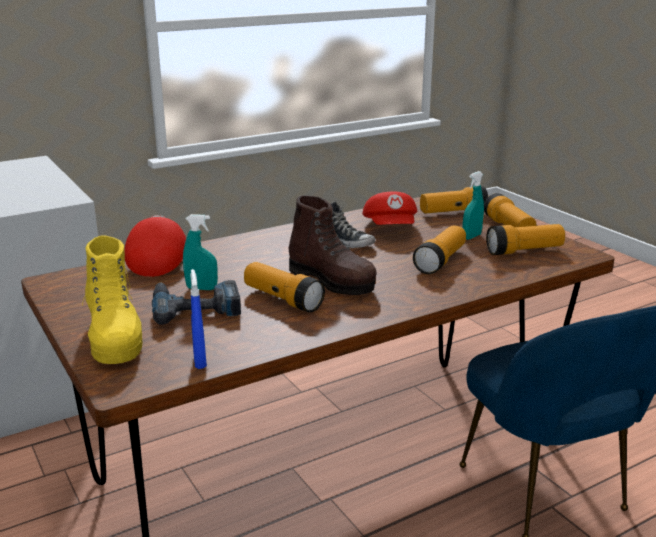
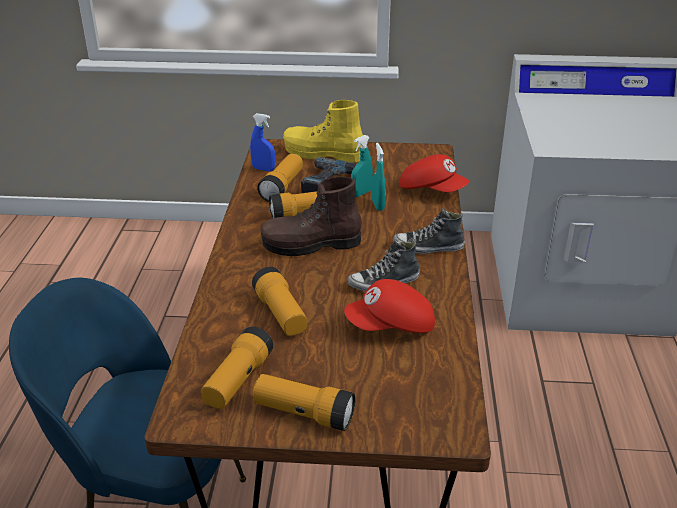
camera: 125 degrees right, 10 degrees up
(270, 240) = (428, 247): none -> shoe
(391, 228) = (391, 326): red cap -> red cap turned 45 degrees counterclockwise
(453, 213) = (396, 399): flashlight -> flashlight (282, 187)
(471, 237) = (312, 368): turquoise spray bottle -> turquoise spray bottle (378, 205)

